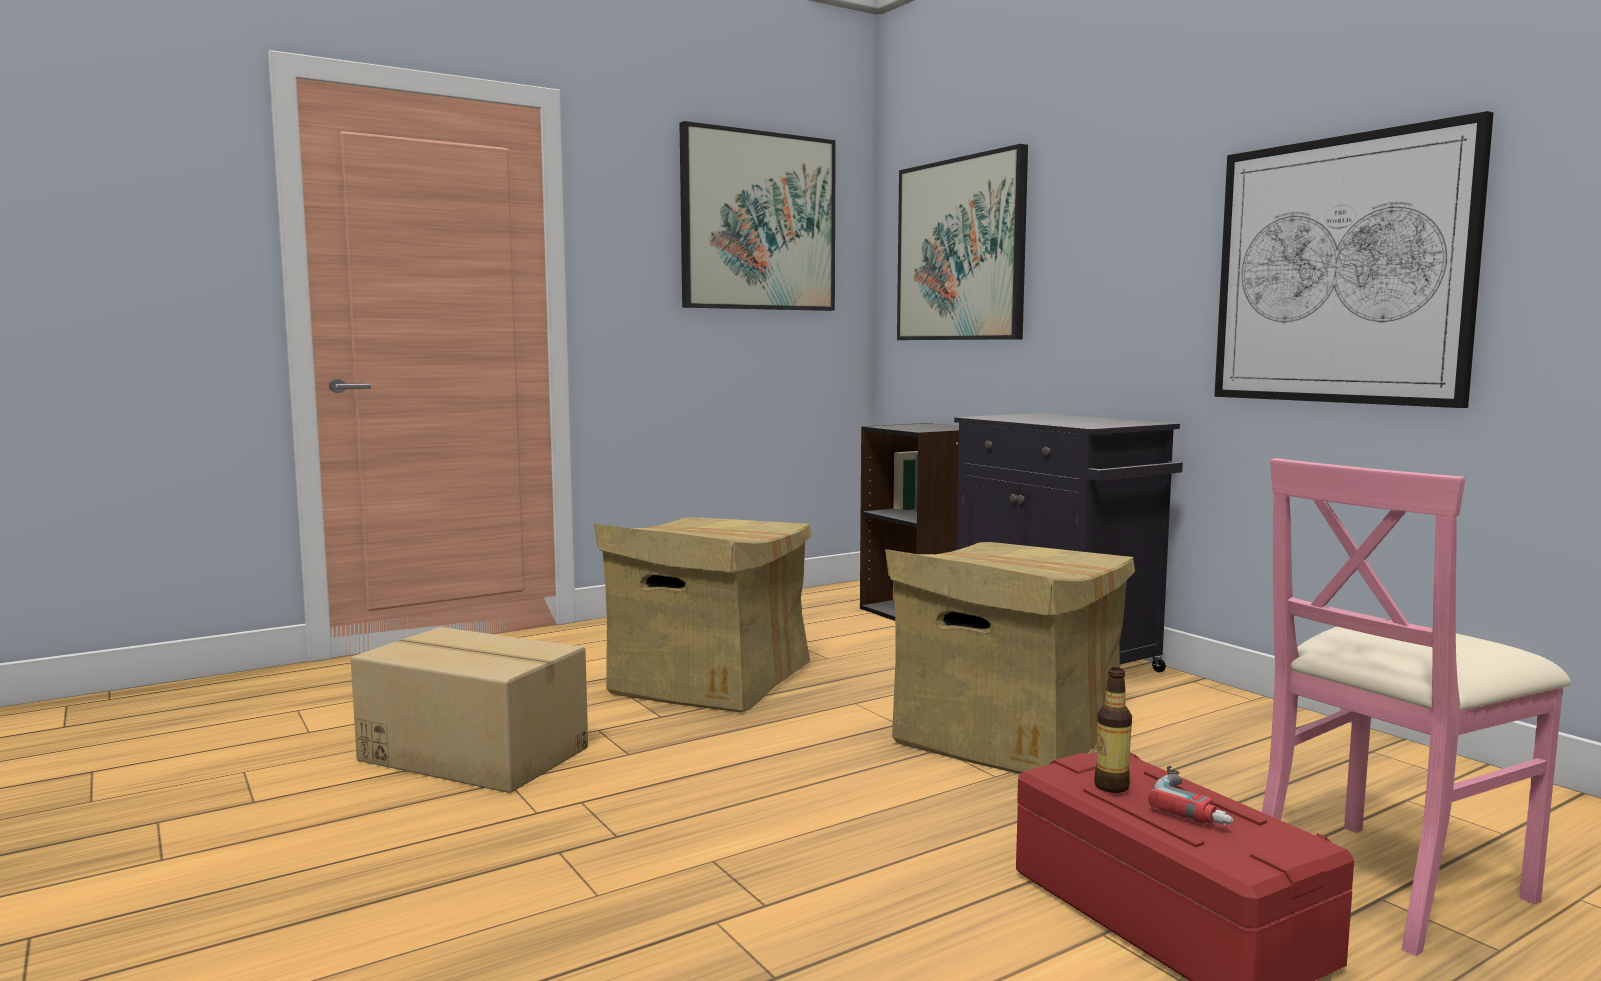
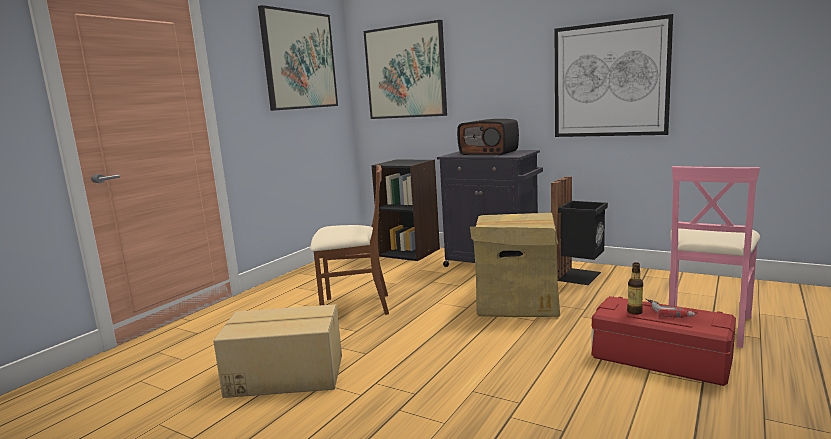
camera: 25 degrees left, 5 degrees up
(710, 679) = (355, 307): cardboard box -> brown chair
(1067, 419) = (489, 152): none -> radio
(1209, 719) = (579, 276): none -> black trash can

